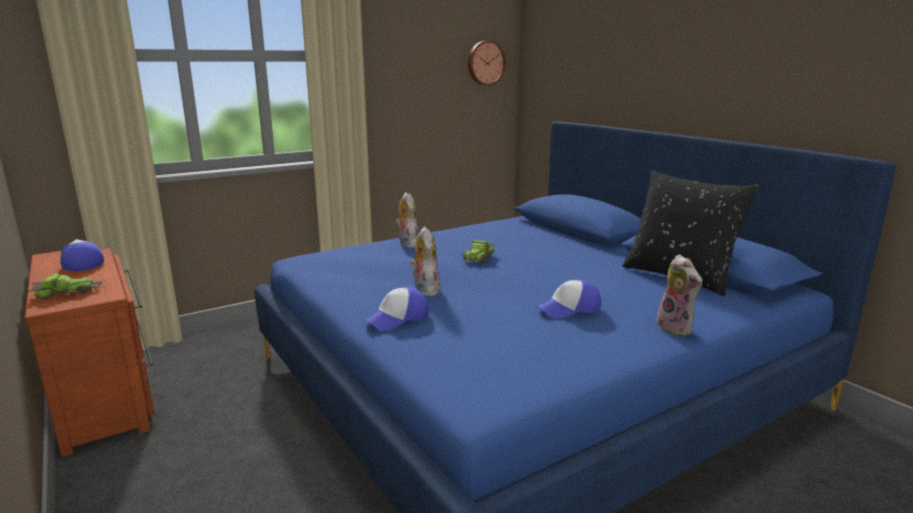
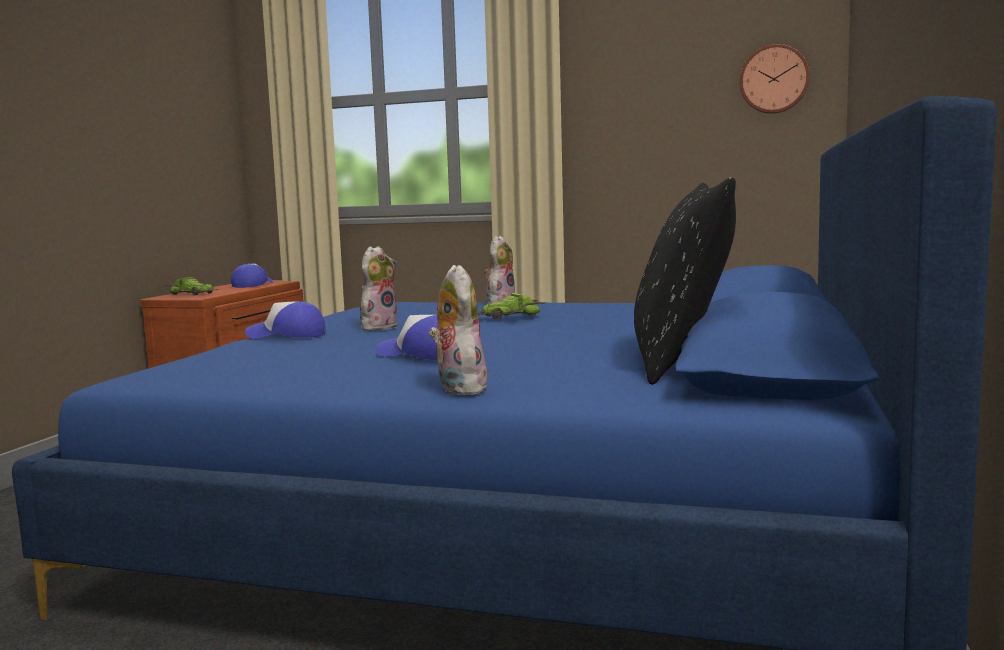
camera: 50 degrees right, 10 degrees down
(677, 328) = (458, 388): plush toy -> plush toy turned 135 degrees clockwise

